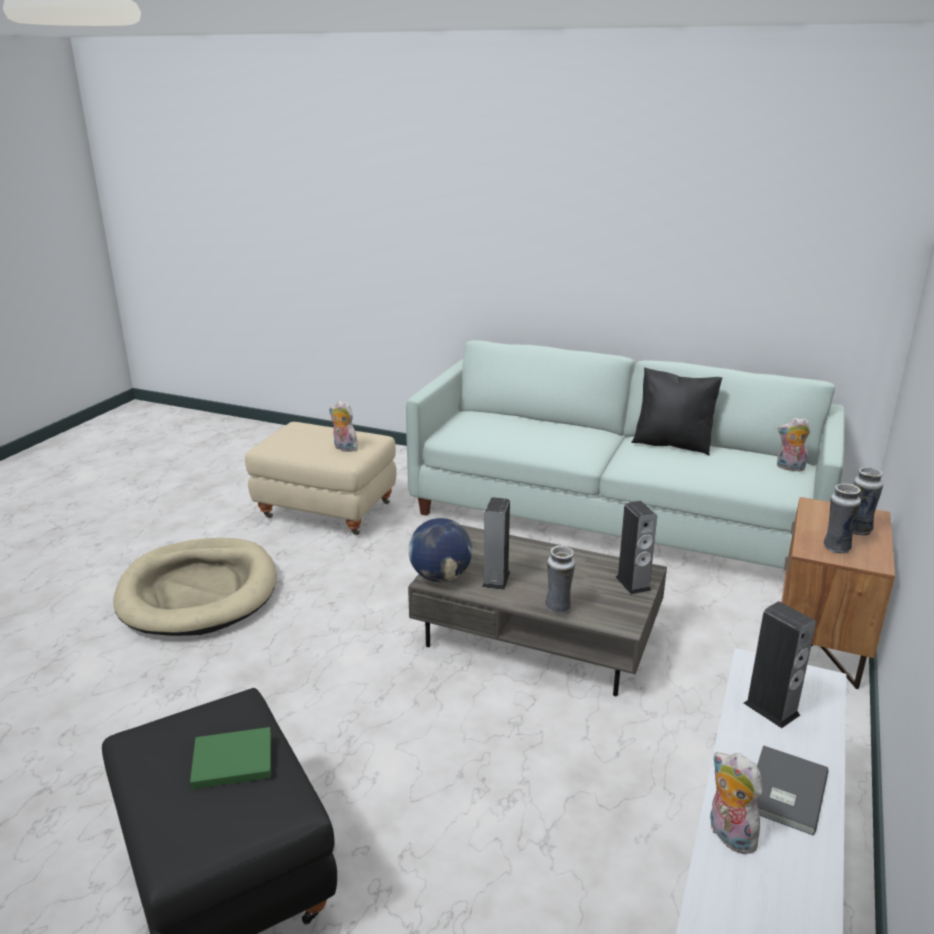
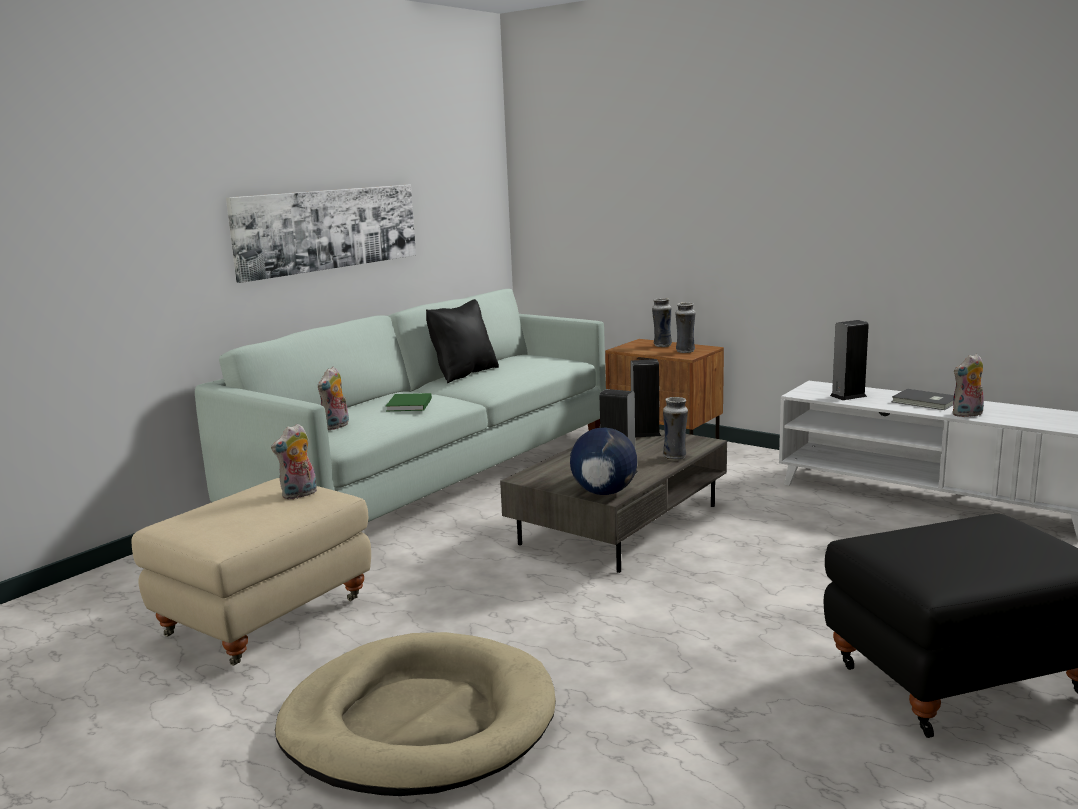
camera: 75 degrees left, 10 degrees down
(230, 761) = (955, 536): green book -> green book (409, 405)
(618, 265) = (328, 229): none -> picture
(789, 468) = (536, 356): plush toy -> plush toy (336, 426)

